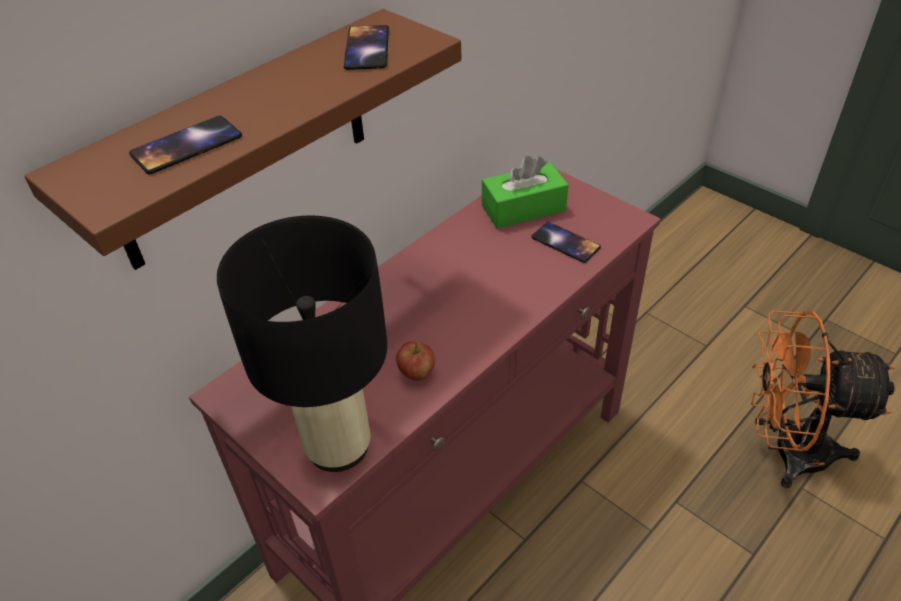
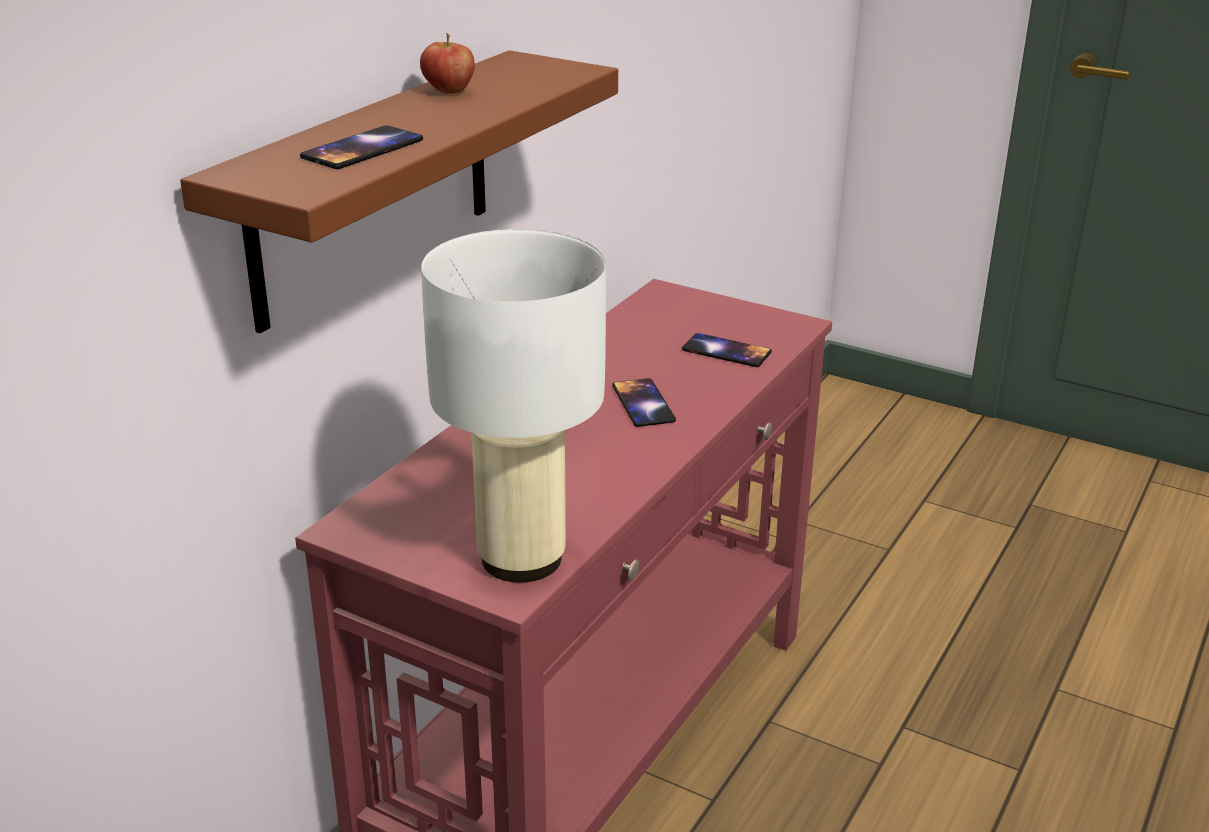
camera: 15 degrees left, 15 degrees down
(338, 447) = (523, 560): black table lamp -> white table lamp
(367, 48) = (515, 77): phone -> phone (643, 403)
(416, 373) = (592, 483): apple -> apple (448, 91)
(523, 208) = (660, 324): green tissue box -> none
(785, 450) = (1024, 651): orange fan -> none

